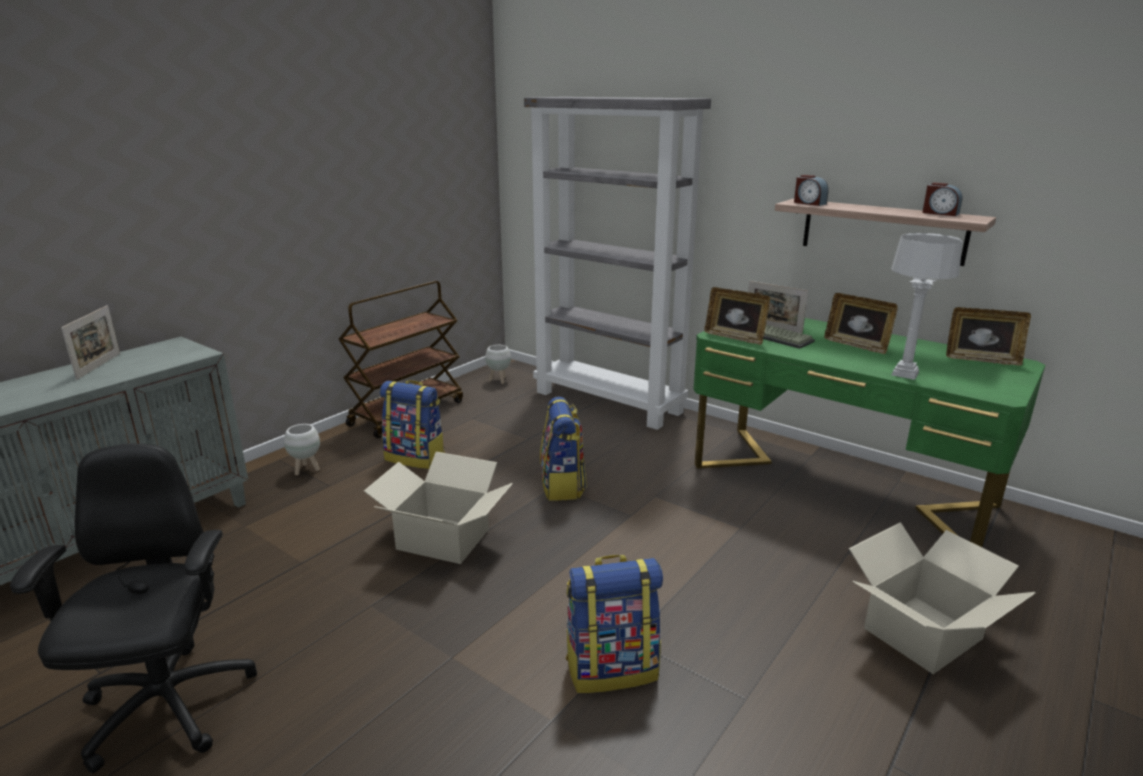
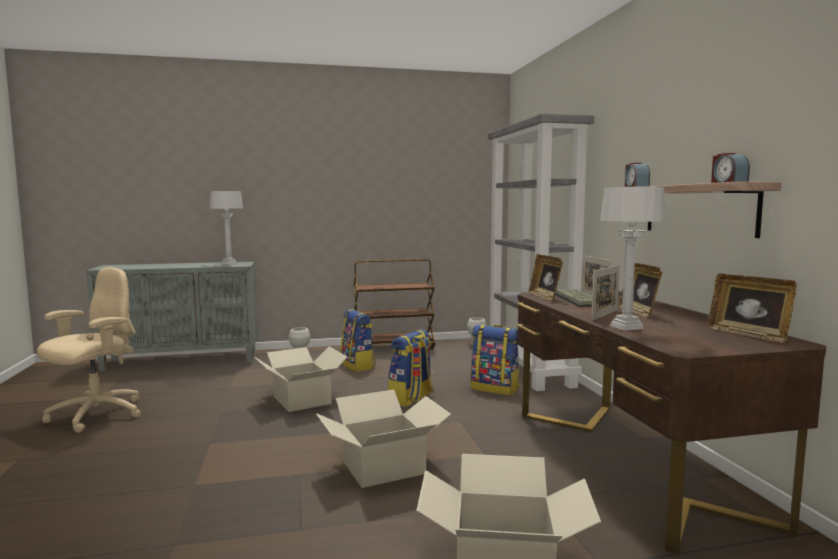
camera: 40 degrees right, 15 degrees down
(99, 366) = (200, 264): picture frame -> picture frame (605, 315)
(163, 355) = (229, 264): none -> grey table lamp
(167, 708) = (95, 415): black office chair -> beige office chair
(612, 668) = (264, 480): backpack -> backpack (495, 389)
(690, 587) = (384, 468): none -> cardboard box
(839, 485) = (629, 462): green desk -> brown desk

